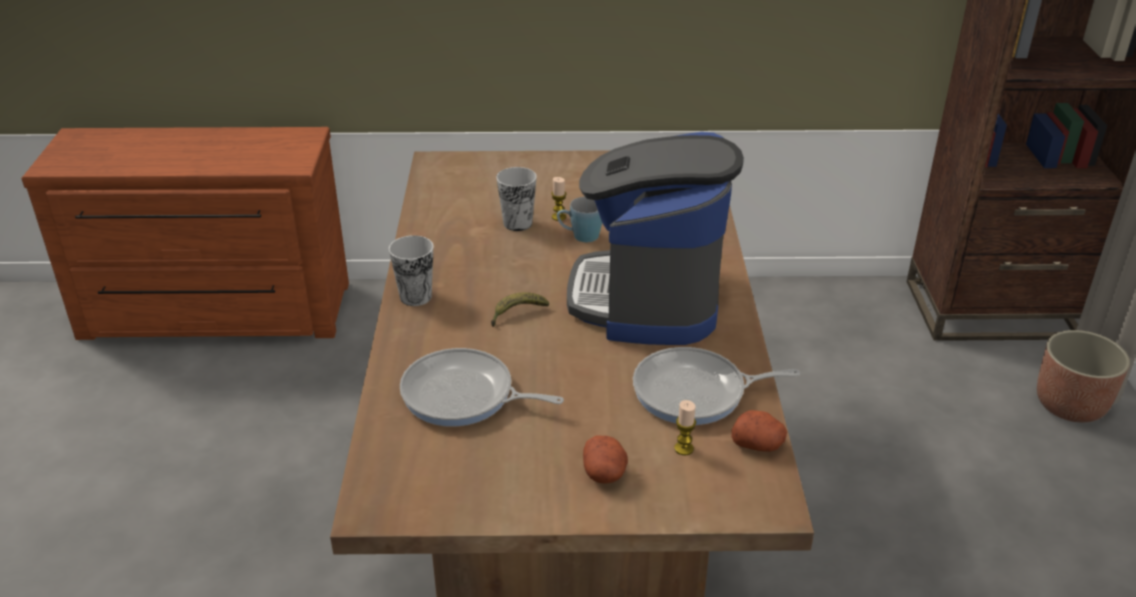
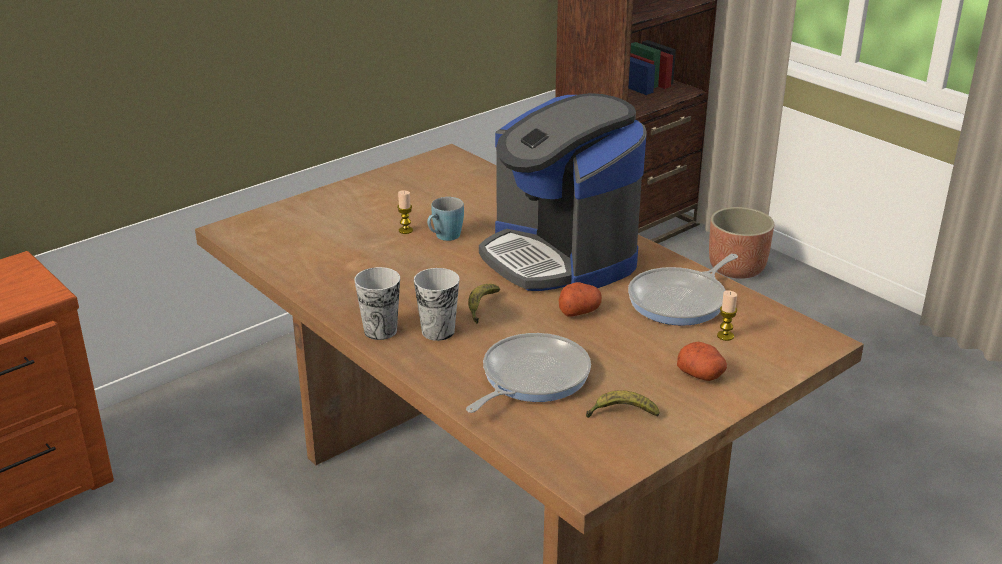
camera: 40 degrees left, 5 degrees down
(463, 396) = (531, 378): frying pan -> frying pan turned 150 degrees clockwise
(484, 468) = (621, 413): none -> banana
(517, 223) = (379, 247): cup -> cup (438, 331)
(758, 444) = (762, 311): potato -> potato (579, 311)

